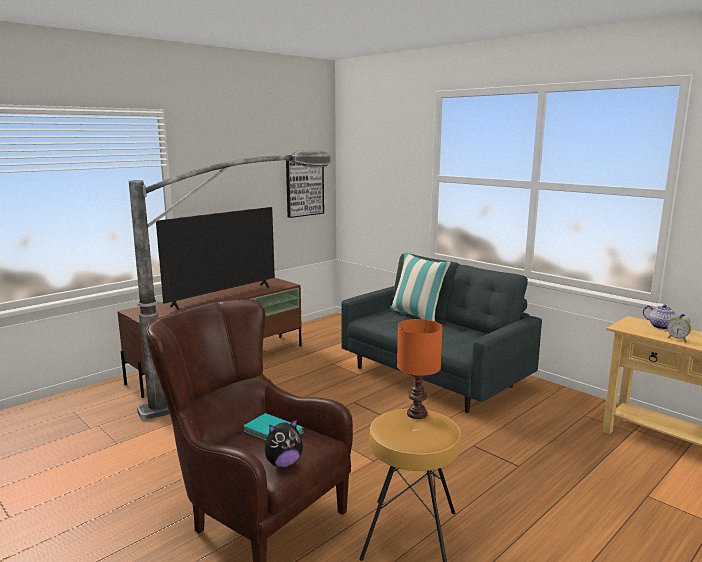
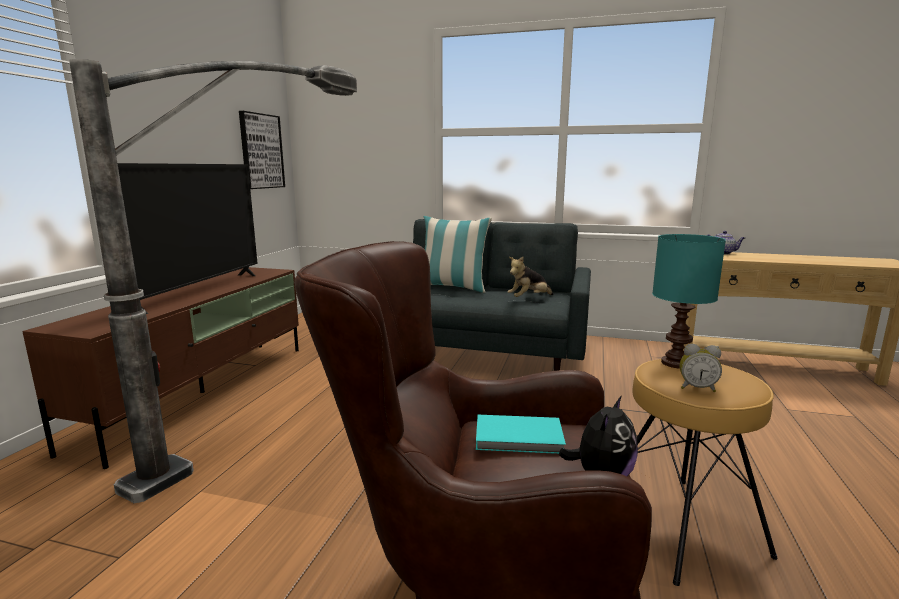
camera: 30 degrees left, 0 degrees up
(417, 413) = (676, 363): orange table lamp -> turquoise table lamp
(459, 339) = (529, 299): none -> plush toy
(677, 339) = (753, 258): alarm clock -> alarm clock (697, 388)

